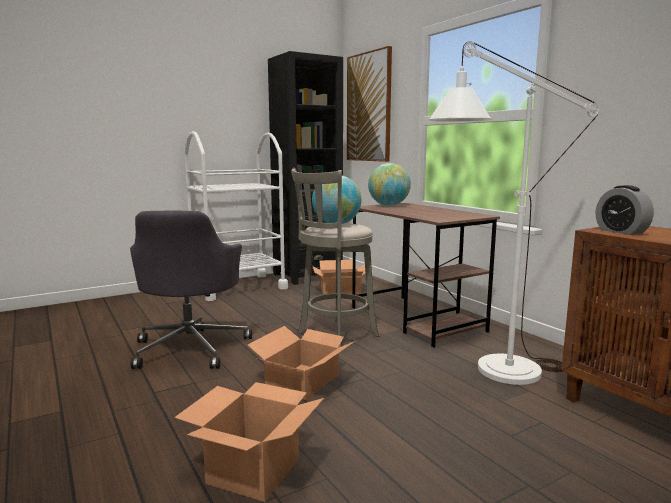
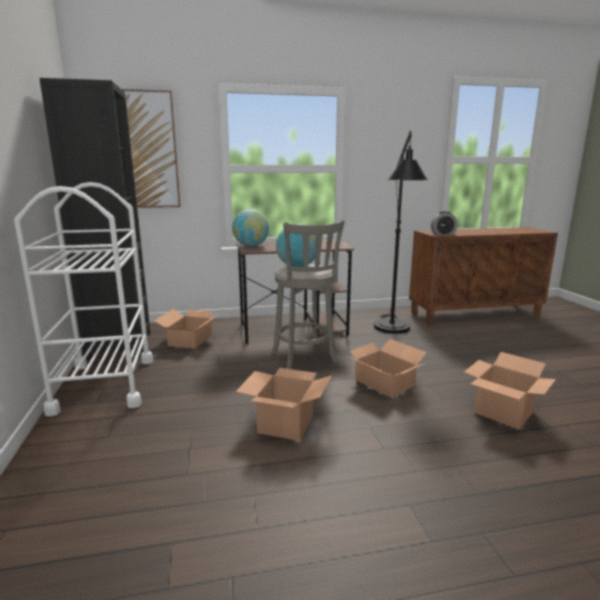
camera: 70 degrees left, 5 degrees up
(191, 347) = (286, 424): grey office chair -> cardboard box
(492, 372) = (392, 330): white floor lamp -> black floor lamp

